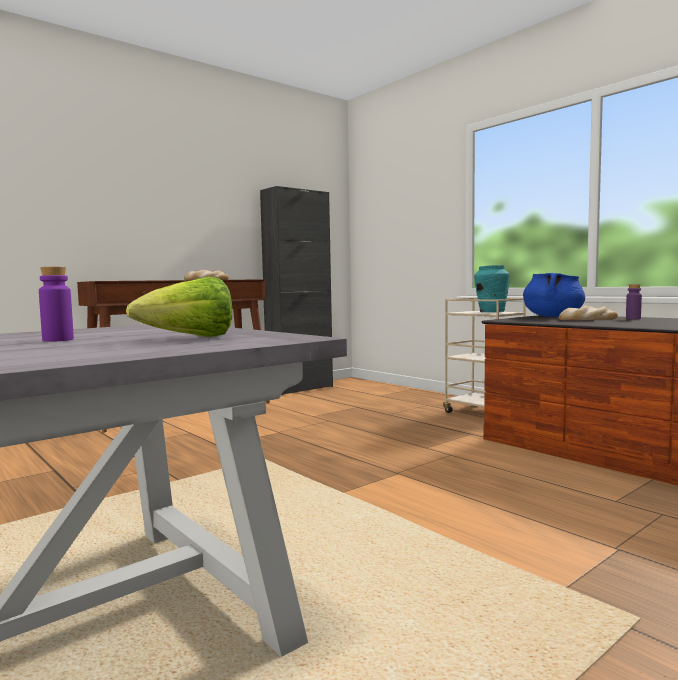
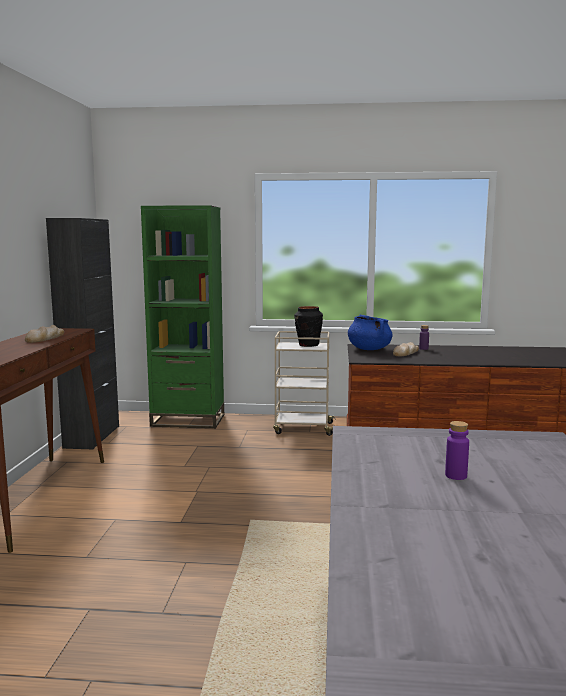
camera: 45 degrees left, 5 degrees up
(190, 338) = (508, 452): lettuce -> none
(393, 391) = (188, 420): none -> green bookcase
(491, 312) = (308, 345): turquoise vase -> black vase

